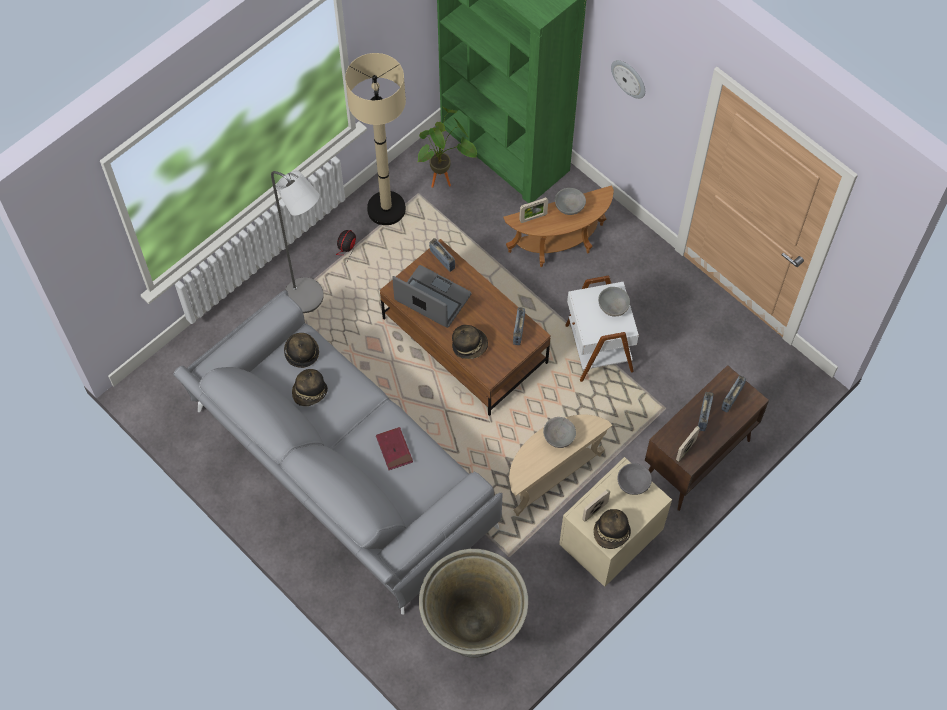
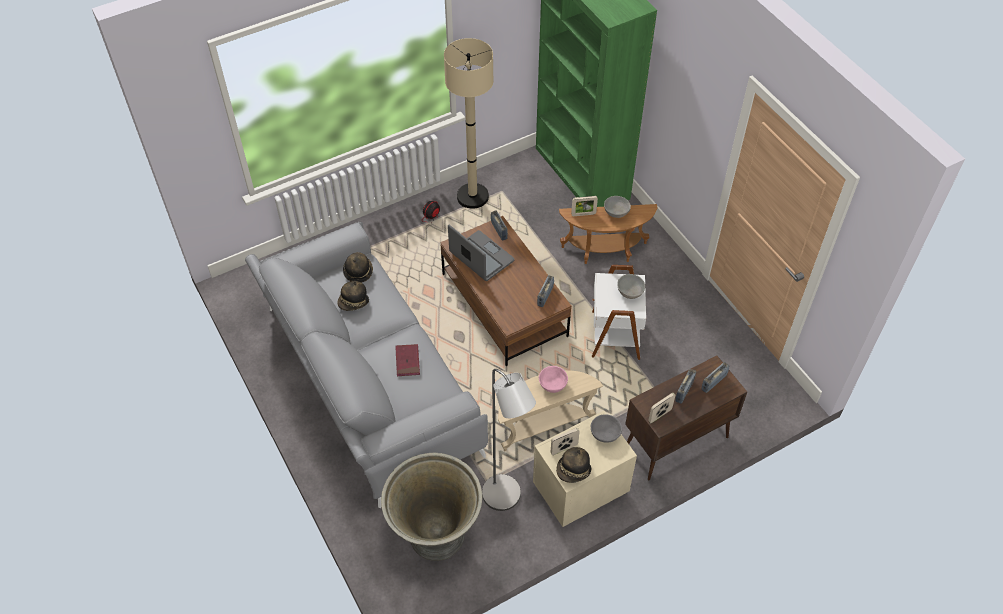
camera: 15 degrees right, 10 degrees down
(310, 300) = (389, 249): grey floor lamp -> grey floor lamp (506, 499)
(445, 180) = (527, 186): potted plant -> none
(469, 345) = (500, 298): hat -> none
(558, 438) = (552, 385): grey bowl -> pink bowl
(629, 78) = (682, 99): wall clock -> none

